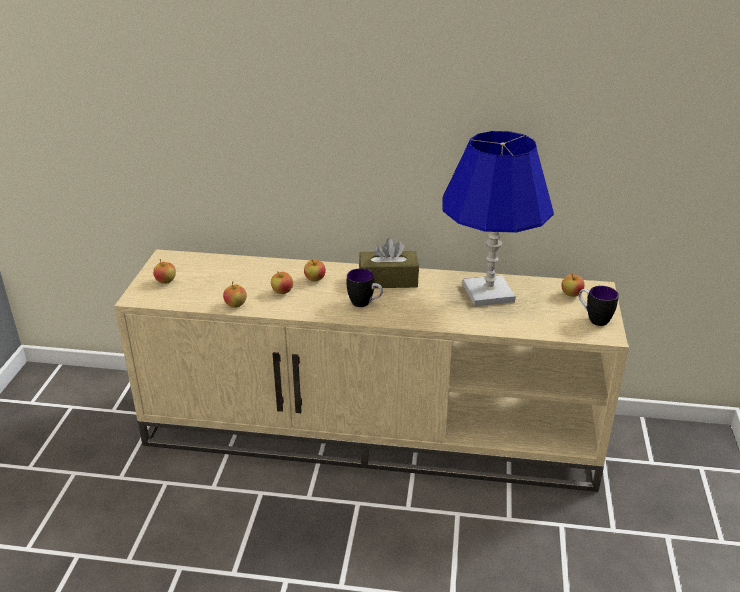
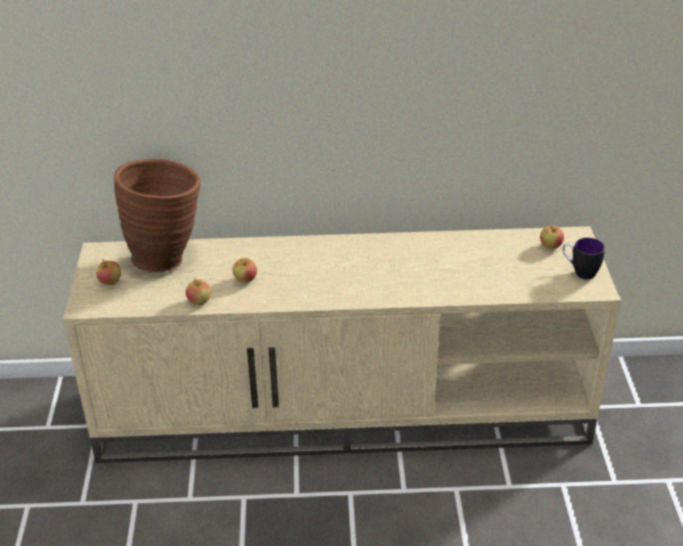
camera: 10 degrees left, 5 degrees up
(222, 267) = (167, 257): none -> brown vase
(315, 279) = (276, 260): apple -> none
(365, 304) = (340, 283): mug -> none
(388, 280) = (356, 251): brown tissue box -> none
(488, 292) = (465, 254): blue table lamp -> none

